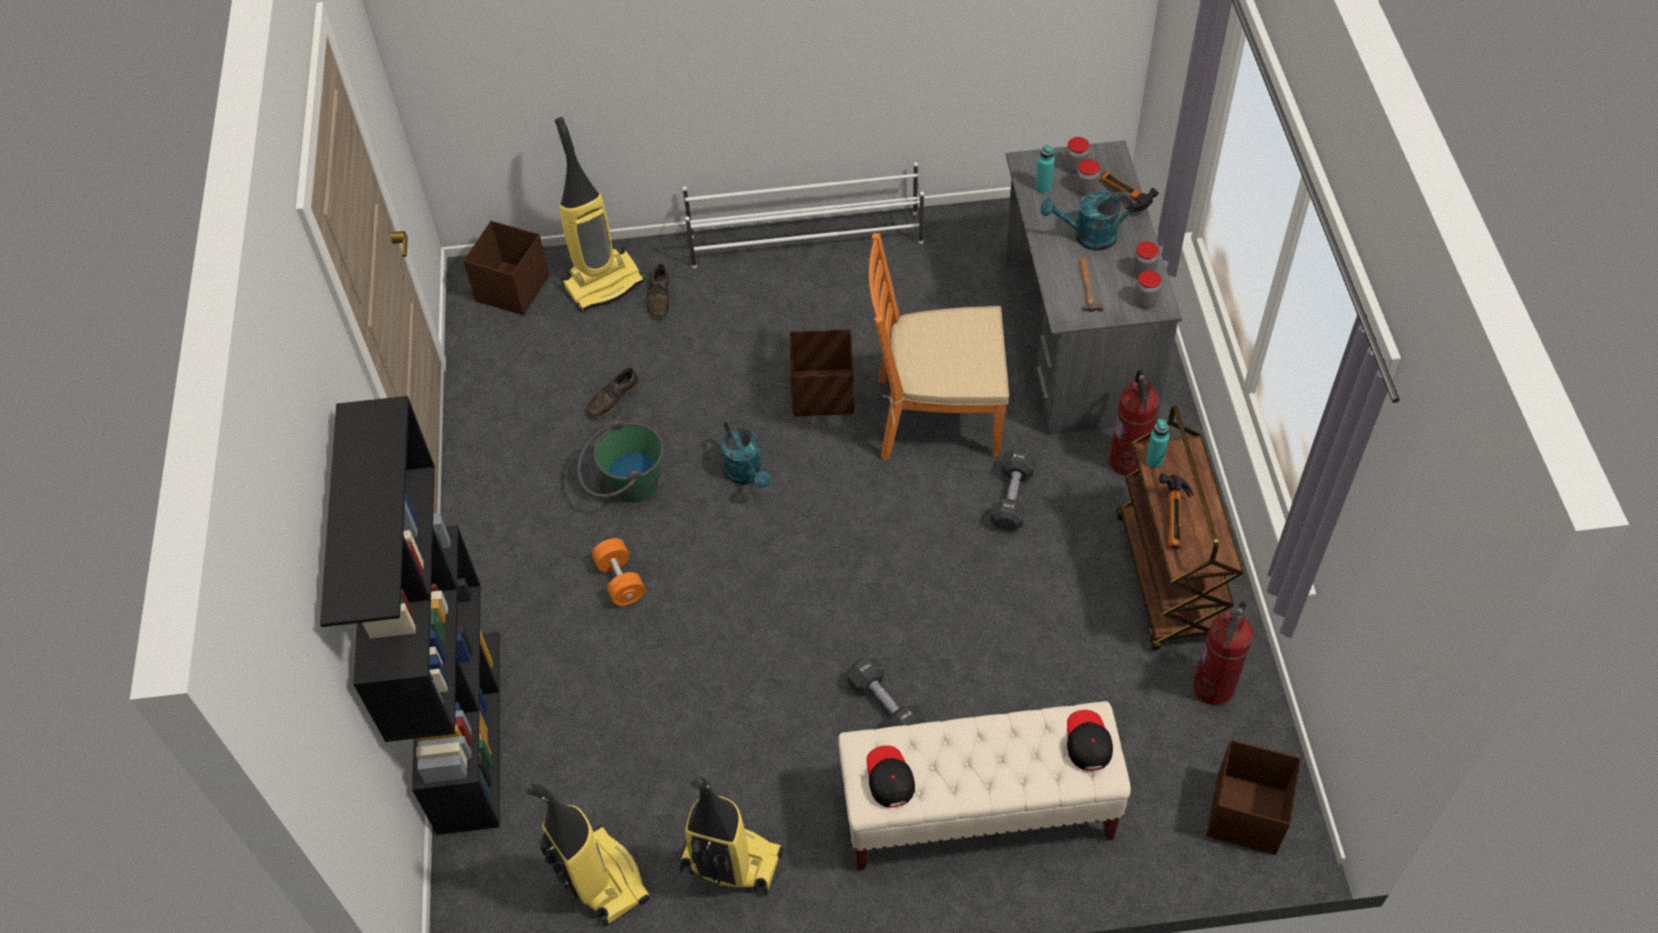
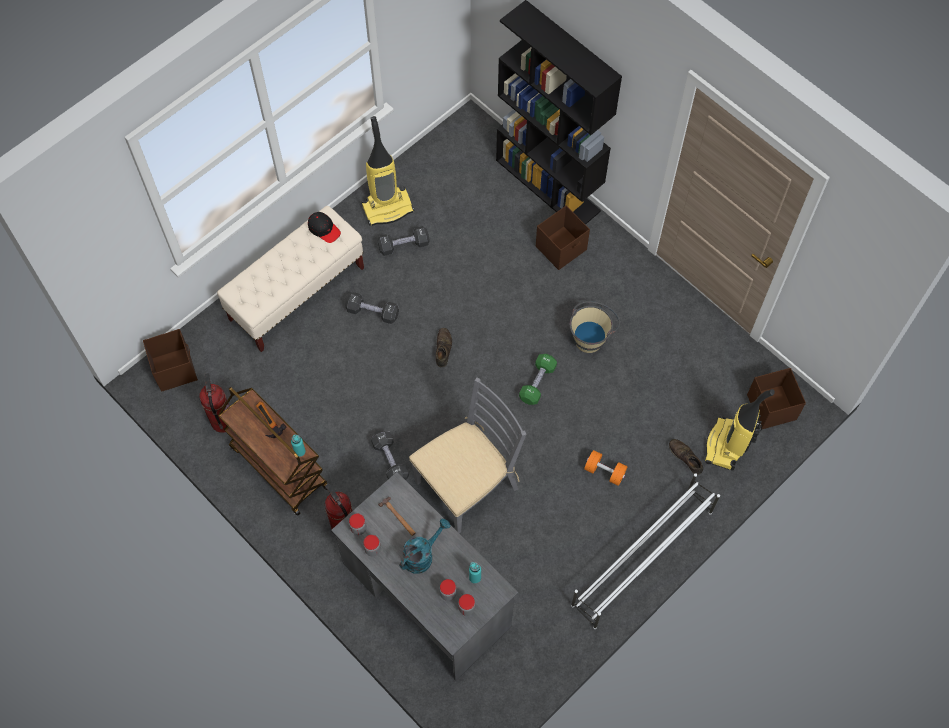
camera: 140 degrees right, 10 degrees up
(601, 878) = (435, 169): vacuum cleaner -> none
(612, 398) = (648, 379): brown shoe -> brown shoe (443, 349)
(620, 581) = (547, 289): orange dumbbell -> orange dumbbell (604, 471)
(625, 487) = (591, 335): green bucket -> beige bucket
(747, 474) = (537, 383): turquoise watering can -> green dumbbell
(758, 781) = (403, 245): none -> black dumbbell
(822, 393) = (541, 457): brown storage box -> brown storage box (561, 248)
(936, 417) = (467, 484): orange chair -> grey chair
(1087, 742) = (247, 298): black cap -> none
(1122, 199) = (421, 600): hammer -> none

